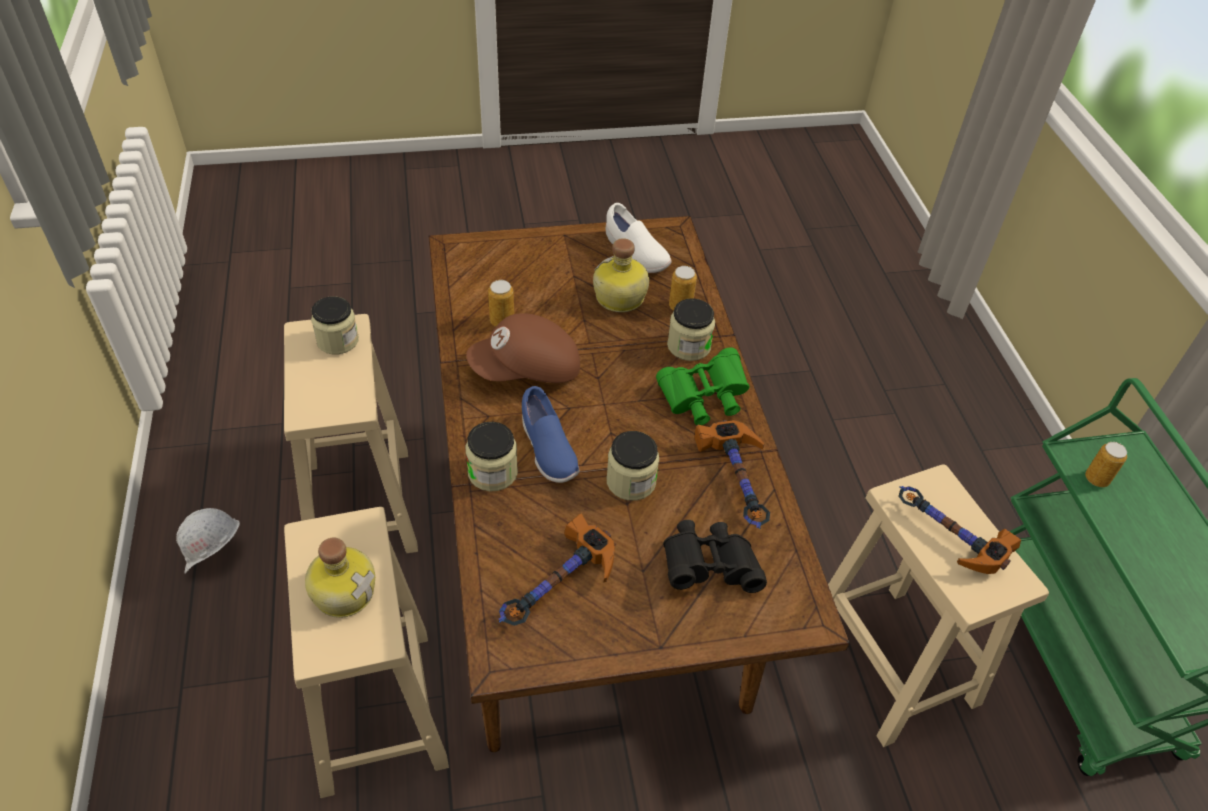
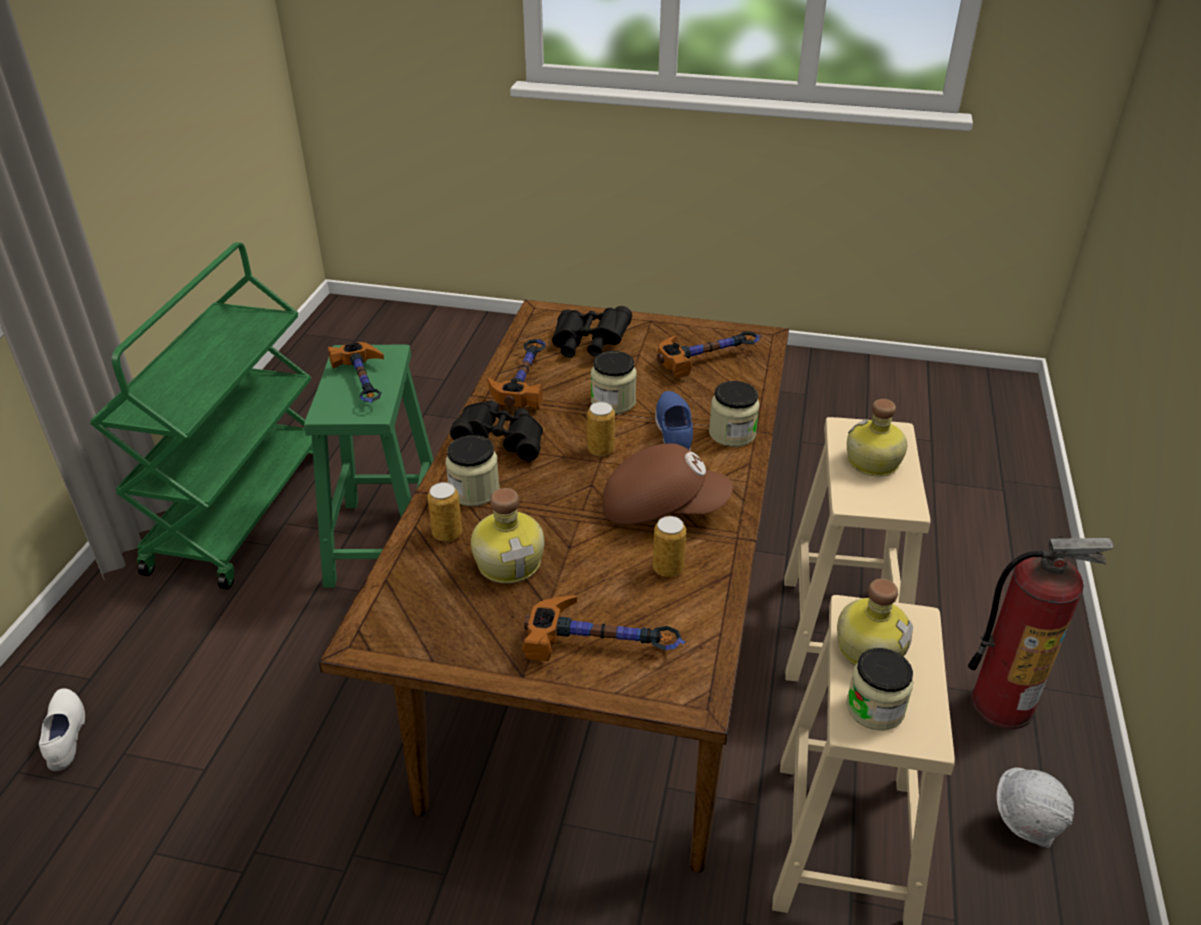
camera: 155 degrees left, 10 degrees down
(212, 674) = (1002, 704): none -> fire extinguisher
(343, 383) = (868, 647): none -> bottle
(523, 262) = (605, 644): none -> hammer
(635, 254) = (446, 616): white shoe -> white shoe (67, 735)
(703, 399) = (501, 442): green binoculars -> black binoculars
(893, 664) = (386, 541): beige stool -> green stool
(1096, 479) = (186, 403): can -> can (601, 450)

